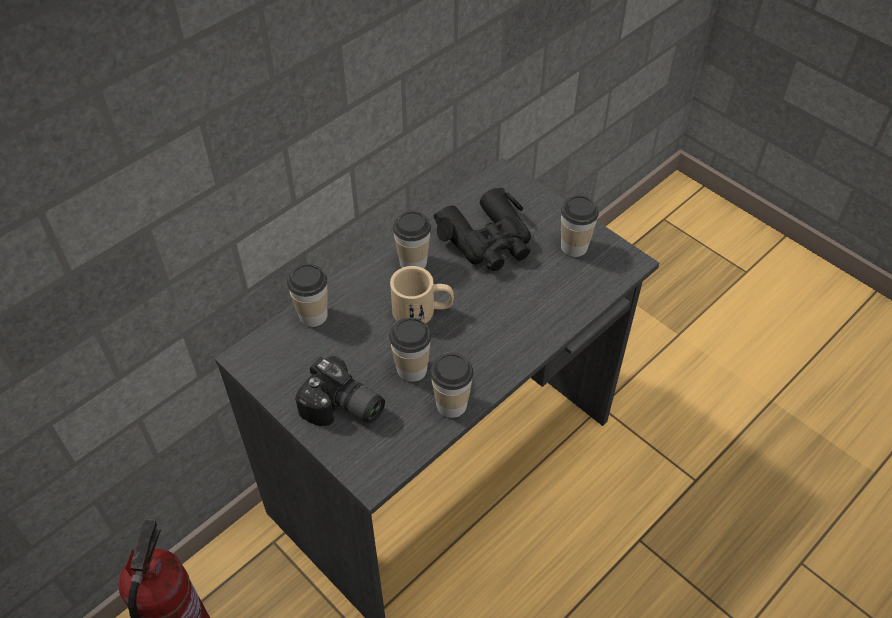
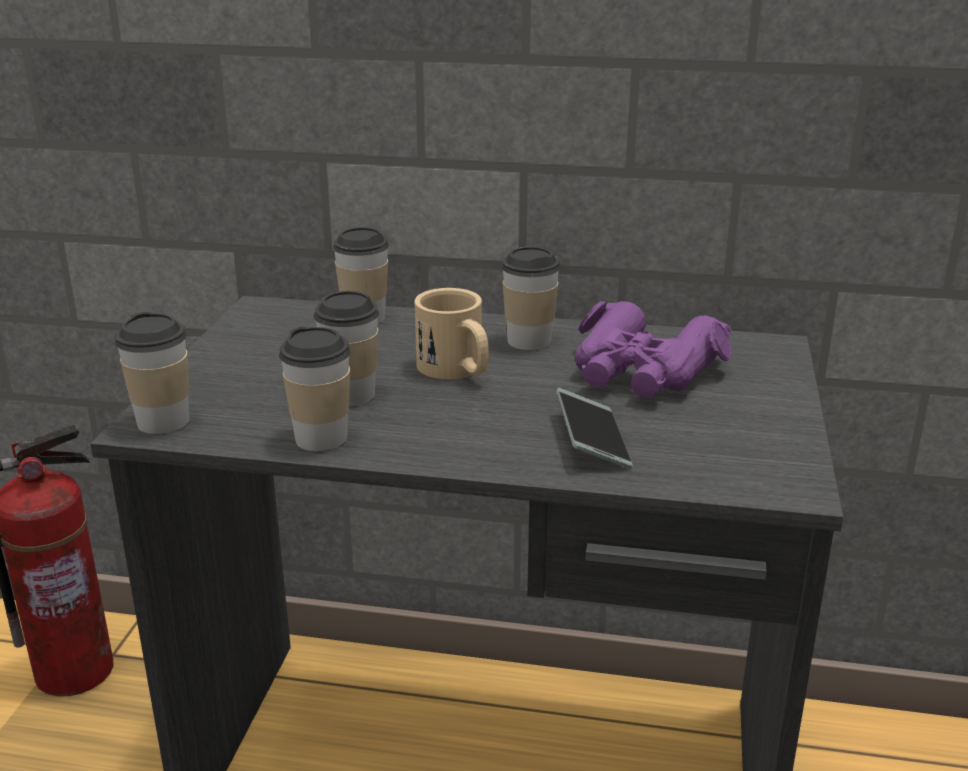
camera: 55 degrees right, 25 degrees down
(342, 409) = (239, 376): camera -> none
(488, 240) = (643, 371): black binoculars -> purple binoculars
(538, 301) = (592, 439): none -> phone
(574, 246) = (742, 432): cup -> cup (163, 422)

